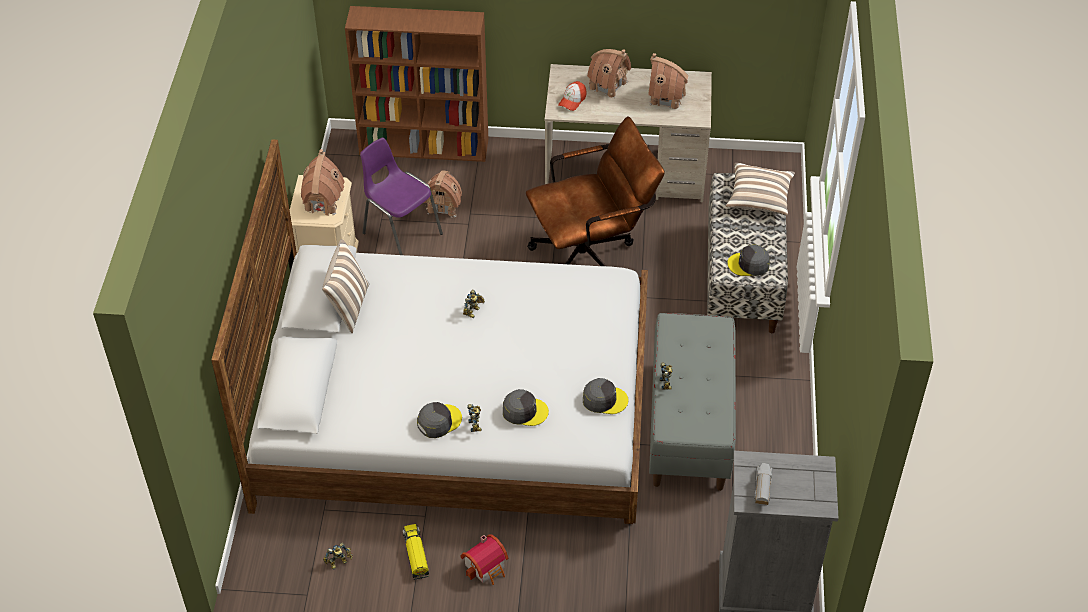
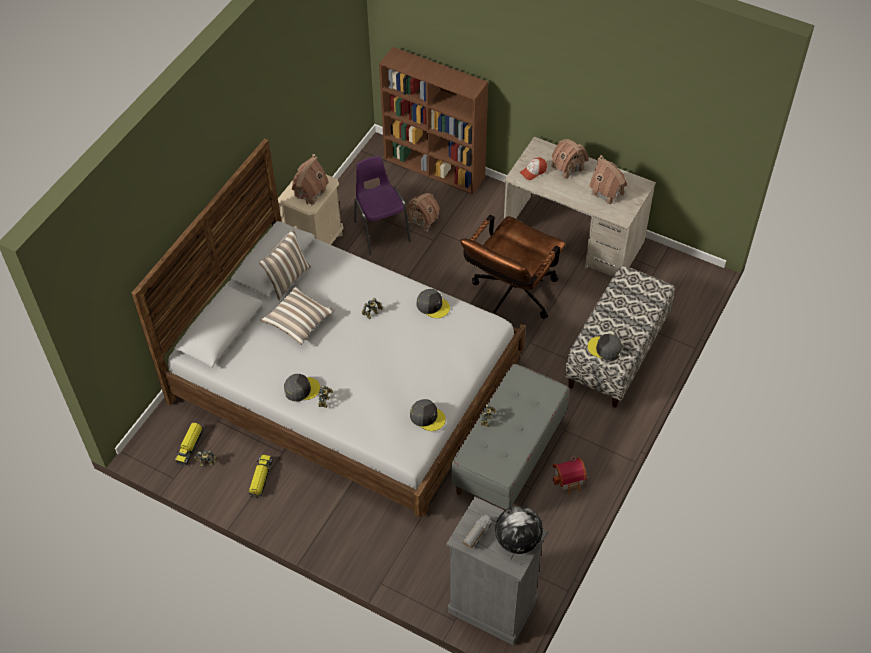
camera: 25 degrees right, 5 degrees up
(306, 551) = (190, 446): none -> toy truck
(487, 567) = (304, 507): toy house -> toy house (570, 480)
(524, 411) = (364, 404): grey cap -> grey cap (433, 305)
(592, 256) = (510, 297): brown office chair -> brown office chair turned 120 degrees clockwise
(759, 198) = (644, 297): pillow -> pillow (299, 322)
(809, 479) = (517, 540): none -> globe

